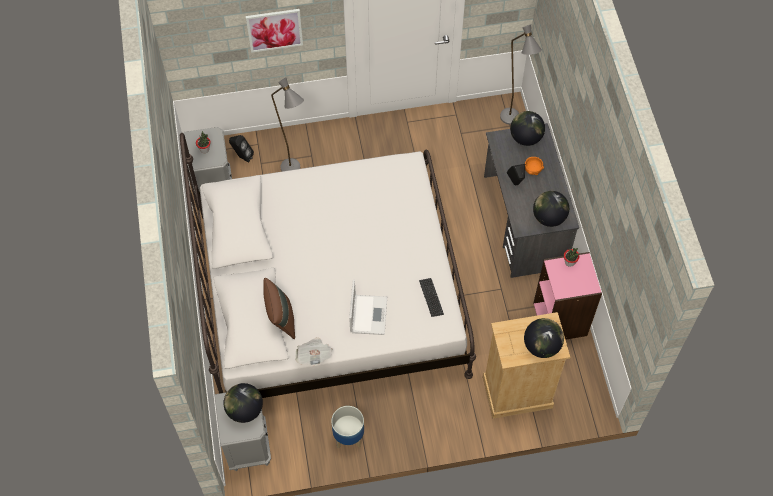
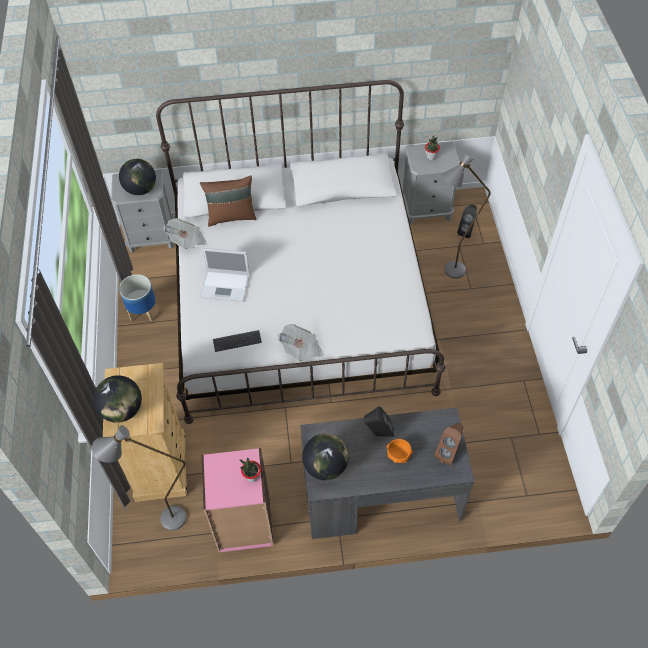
camera: 95 degrees right, 5 degrees down
(274, 30) = (539, 149): picture -> none
(436, 246) = (301, 349): none -> newspaper
(512, 122) = (532, 499): grey floor lamp -> grey floor lamp (163, 521)
(525, 138) = (448, 452): globe -> brown speaker

